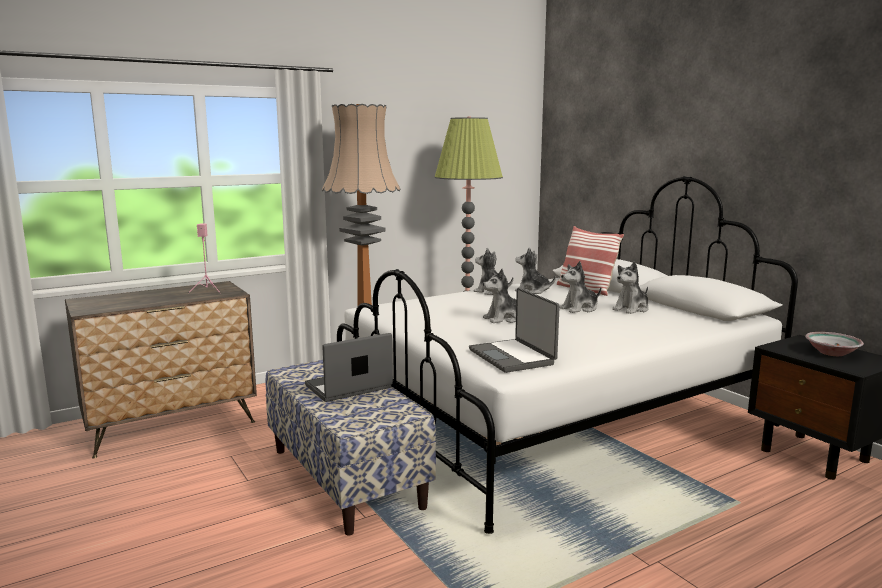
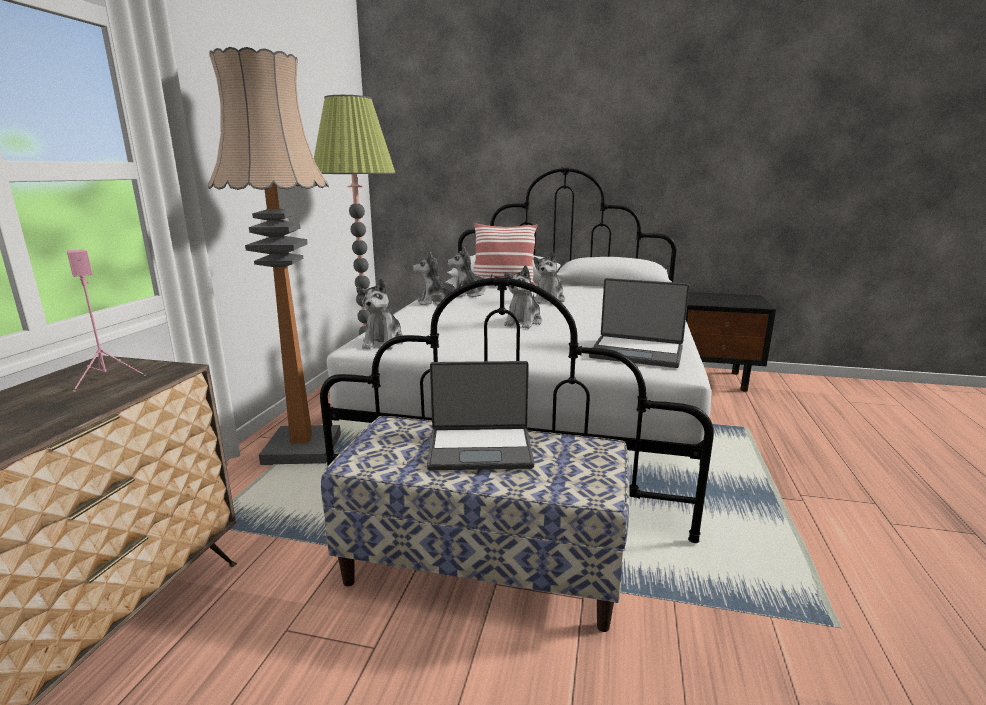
camera: 45 degrees left, 5 degrees up
(349, 387) = (480, 449): laptop -> laptop turned 105 degrees counterclockwise
(631, 309) = (582, 293): plush toy -> plush toy (383, 342)
(831, 352) = (722, 298): bowl -> none

